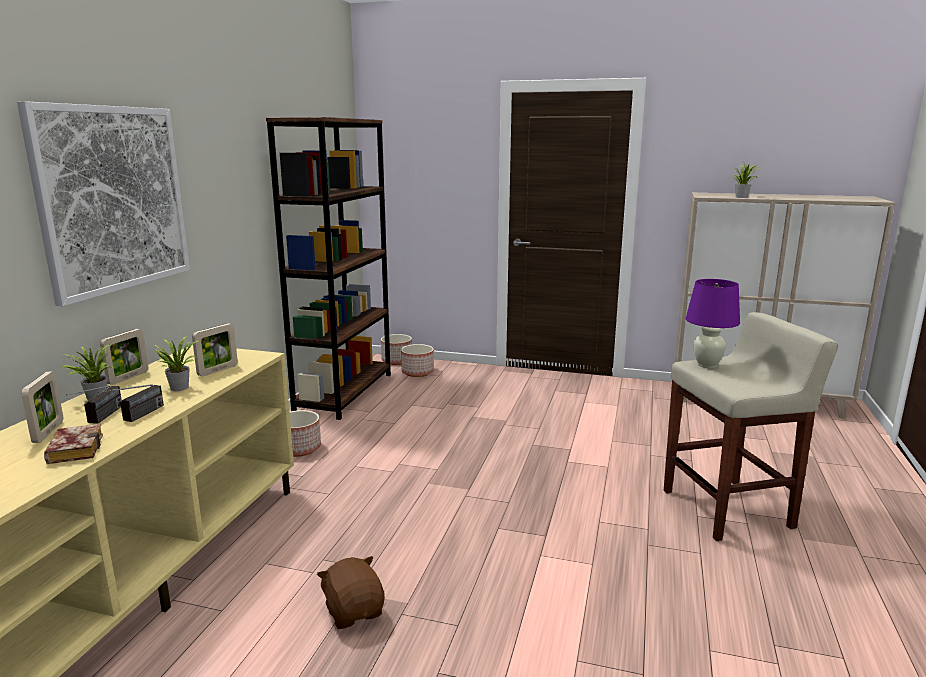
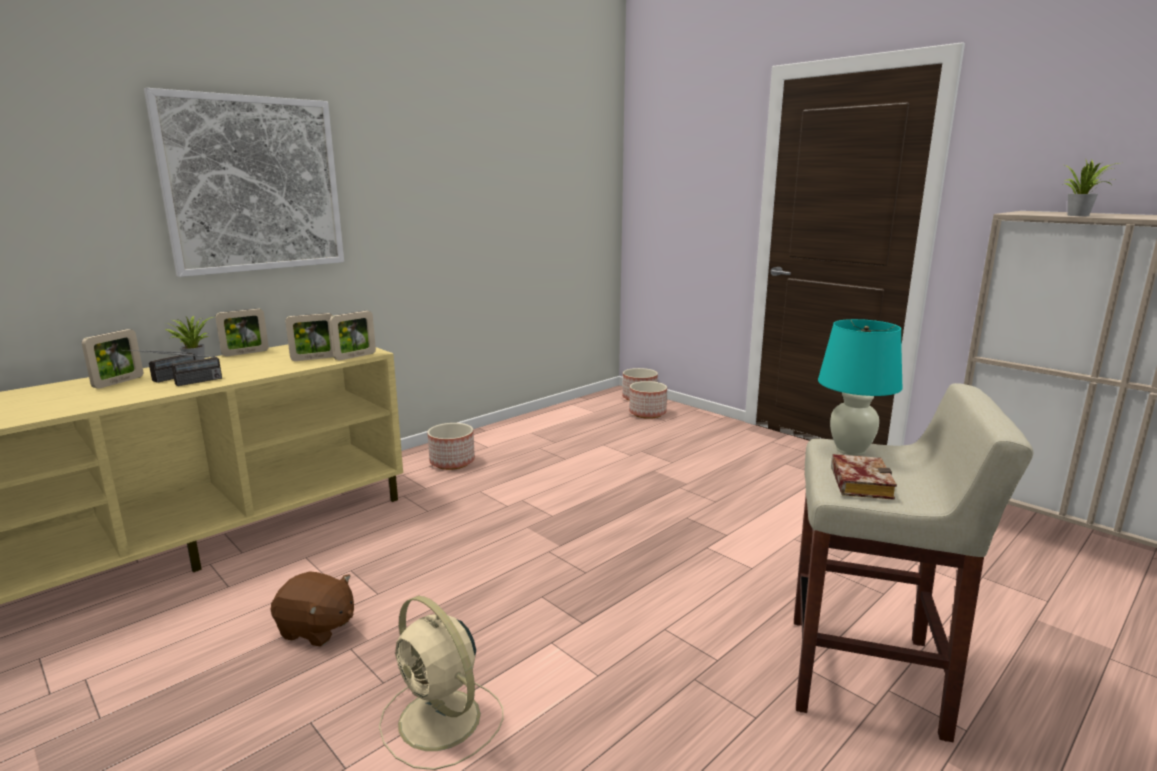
camera: 30 degrees right, 0 degrees up
(74, 449) = (105, 397): book -> book (857, 482)
(179, 387) = (261, 366): potted plant -> none
(255, 362) = (355, 356): none -> picture frame
(344, 392) = (552, 419): brown bookcase -> none
(354, 611) = (317, 629): brown plush toy -> brown plush toy turned 105 degrees clockwise
(530, 631) = (442, 721): none -> beige fan
(707, 365) = (850, 450): purple table lamp -> turquoise table lamp

